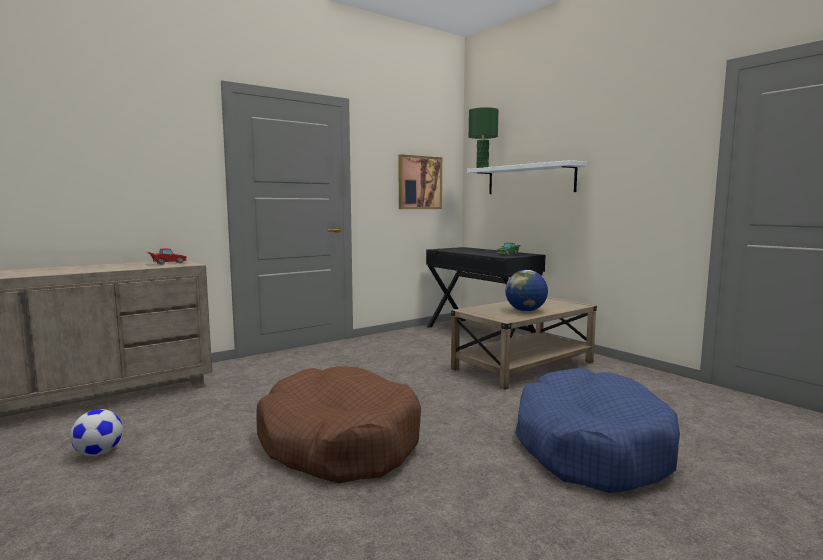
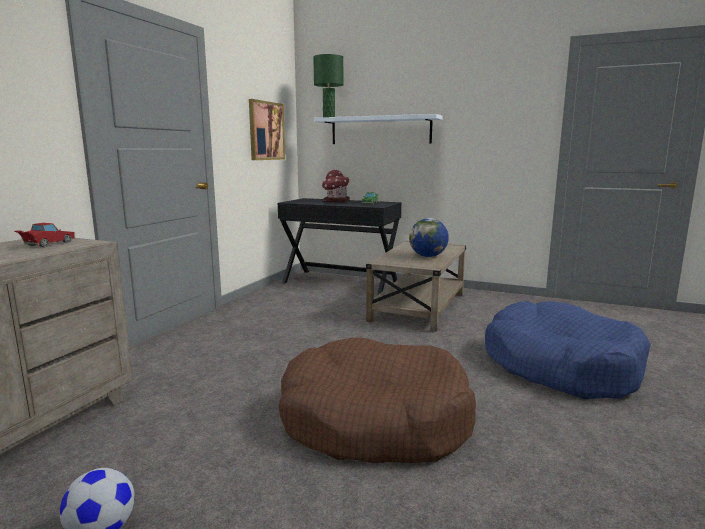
camera: 30 degrees left, 5 degrees up
(482, 250) = (336, 201): none -> toy house

